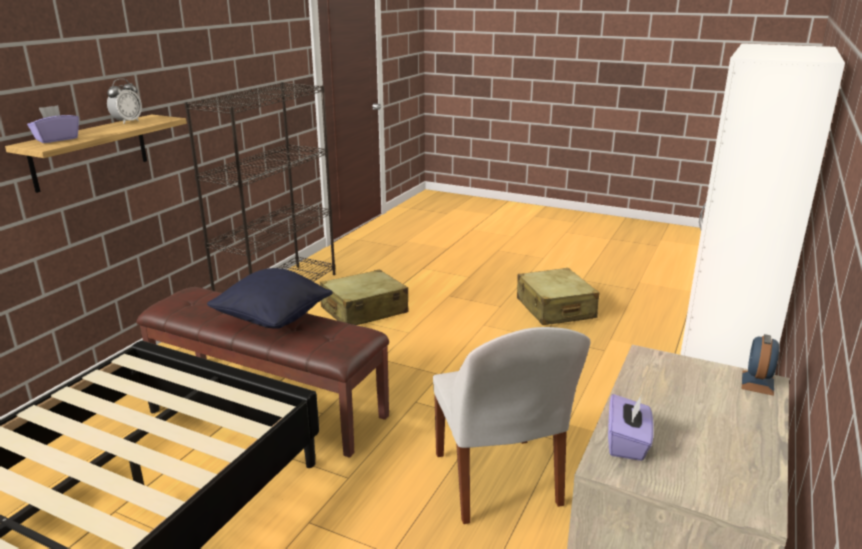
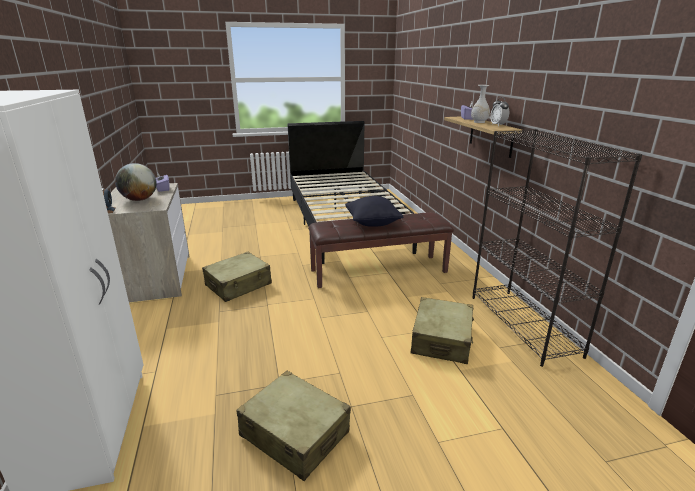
camera: 140 degrees right, 0 degrees up
(103, 130) = (479, 122): none -> white vase
(497, 482) = (238, 285): white chair -> beige suitcase
(689, 405) = (139, 199): none -> globe

